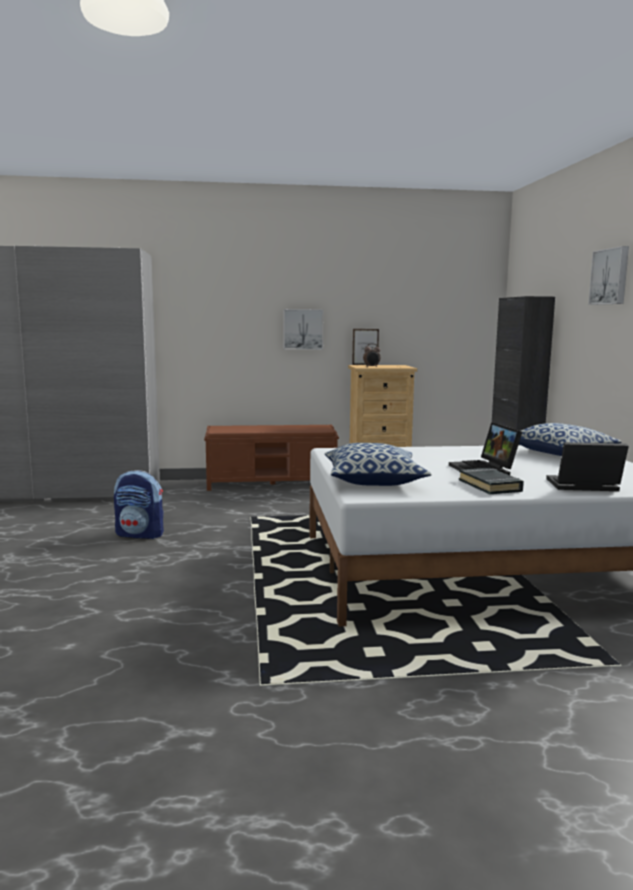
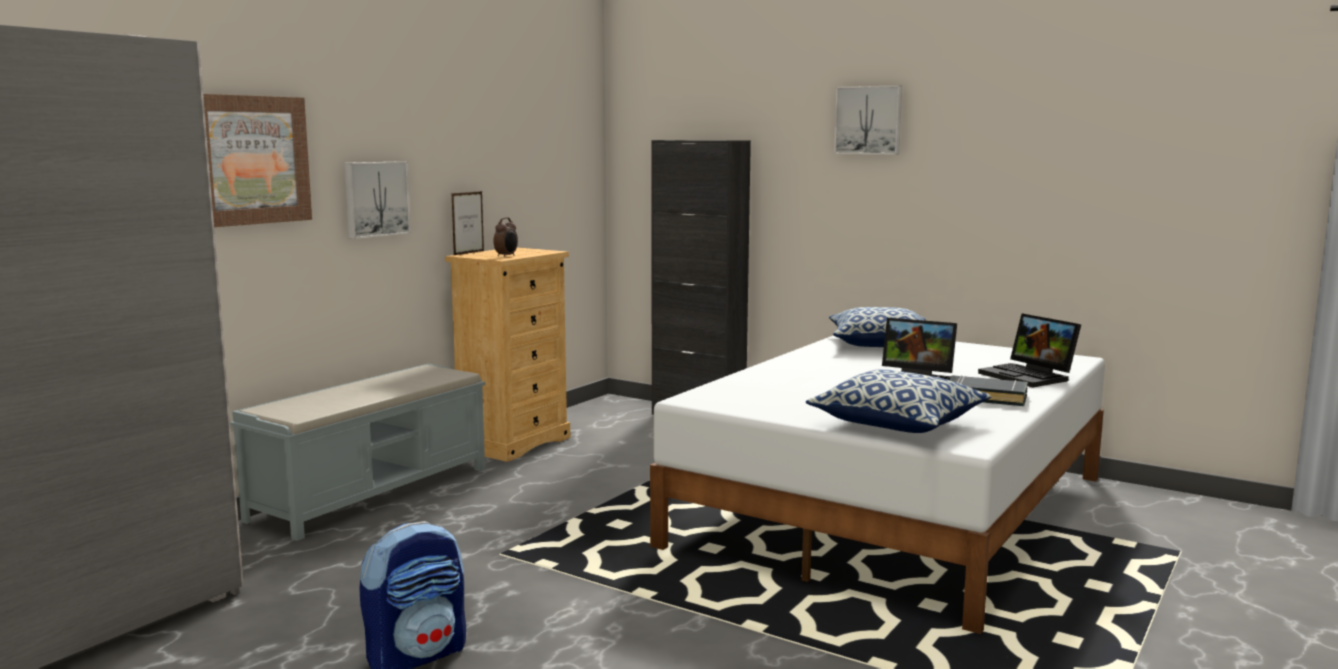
camera: 50 degrees left, 0 degrees up
(227, 306) = (249, 160): none -> picture
(272, 483) = (373, 493): brown bench -> grey bench
(582, 486) = (1030, 376): laptop -> laptop turned 75 degrees counterclockwise

